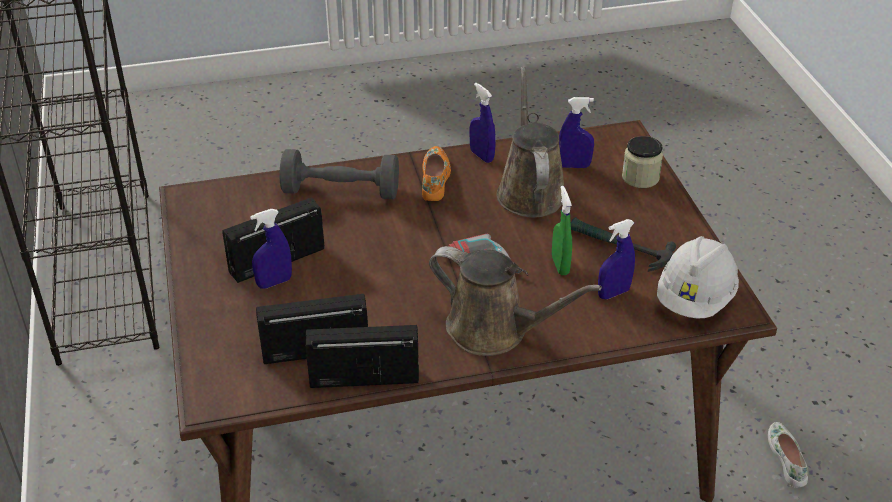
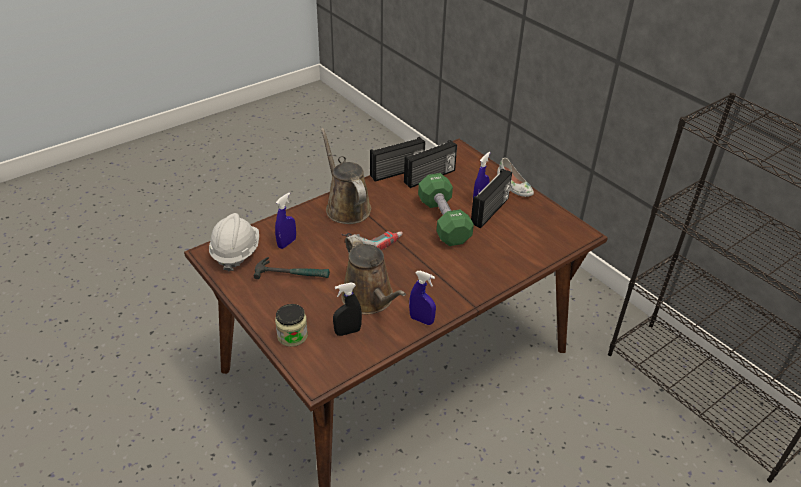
camera: 155 degrees right, 0 degrees up
(341, 191) = (494, 262): grey dumbbell -> none
(359, 264) = (443, 221): none -> green dumbbell
(435, 179) = (440, 290): orange shoe -> none
(494, 330) = (346, 207): brown watering can -> brown watering can turned 60 degrees clockwise
(560, 265) = (325, 251): green spray bottle -> none
(573, 166) = (347, 331): blue spray bottle -> black spray bottle
(787, 458) = (173, 413): white shoe -> white shoe (514, 185)

